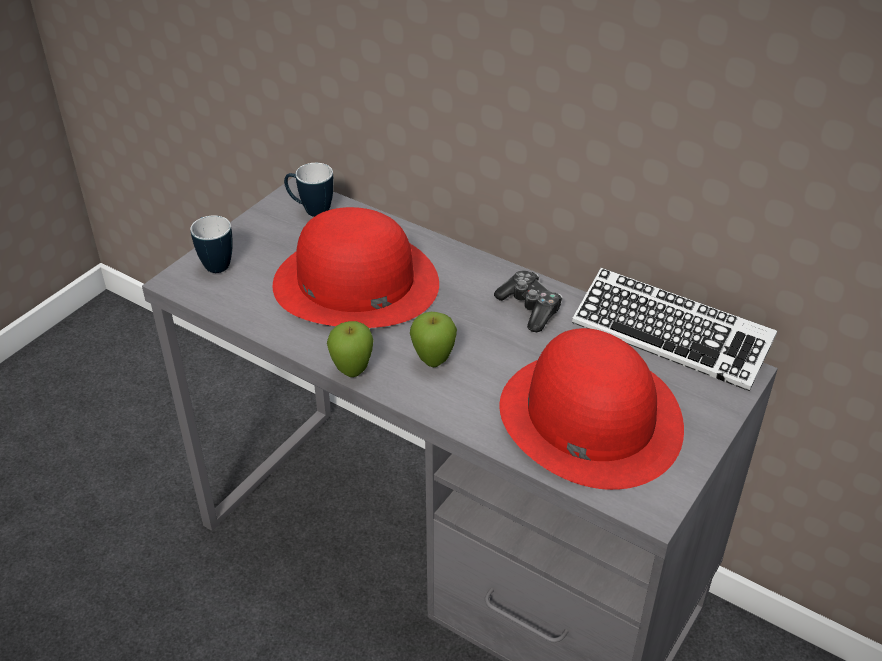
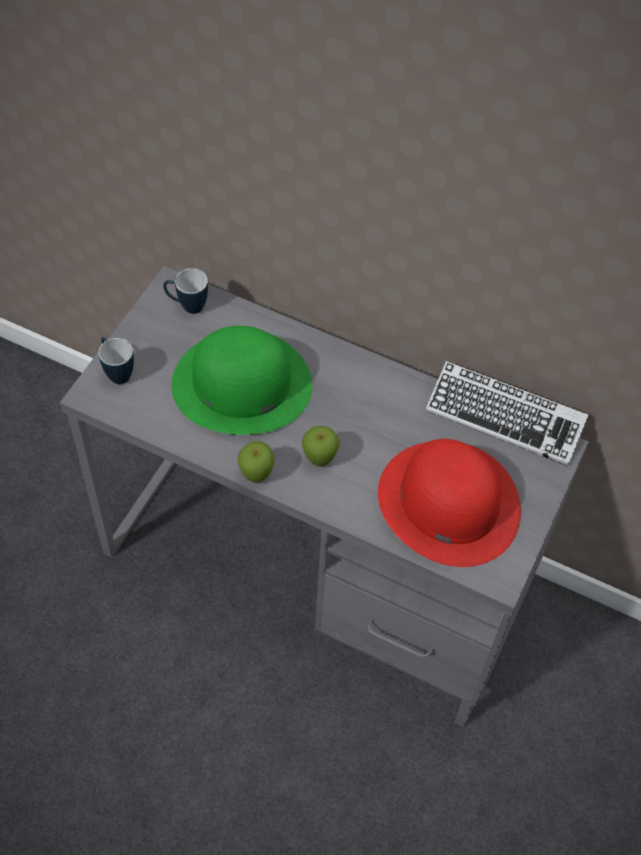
camera: 10 degrees left, 15 degrees up
(355, 283) = (241, 384): red hat -> green hat
(529, 308) = (389, 399): game controller -> none

